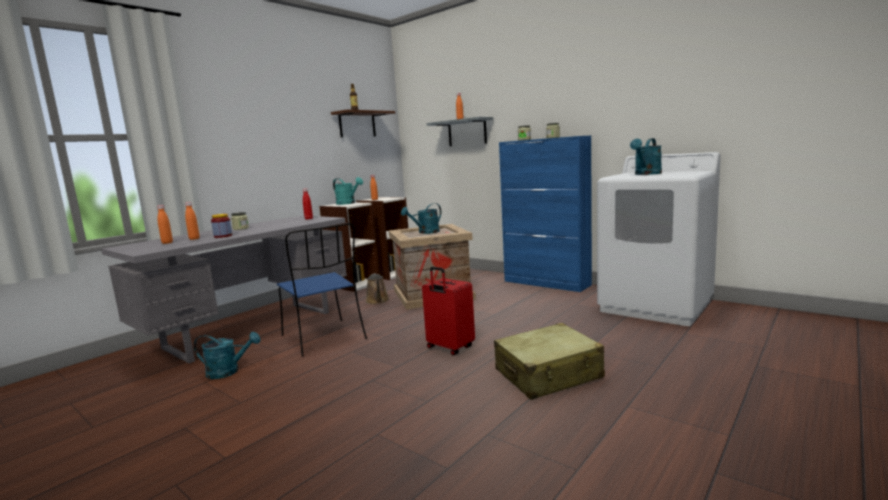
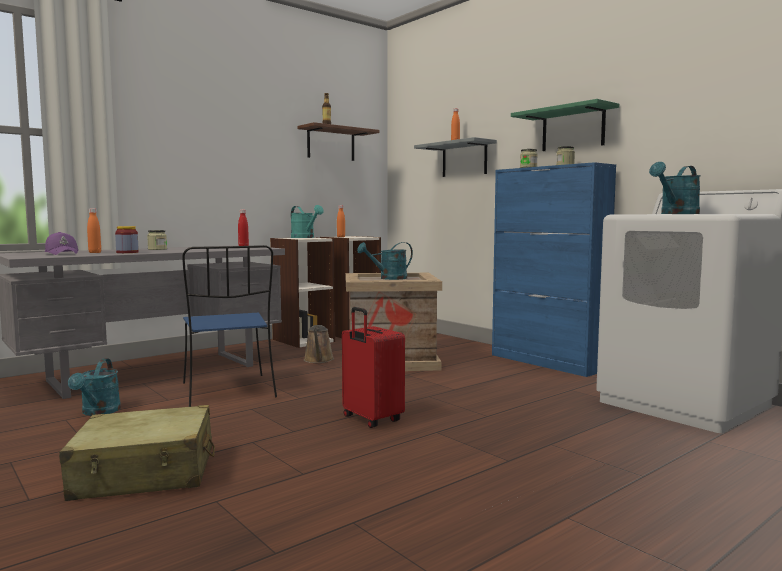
camera: 10 degrees right, 5 degrees down
(167, 243) = (62, 253): orange bottle -> purple cap
(228, 372) = (98, 412): turquoise watering can -> turquoise watering can turned 75 degrees clockwise
(548, 374) = (480, 465): beige suitcase -> beige suitcase (145, 473)
(555, 109) = (573, 129): none -> green shelf

